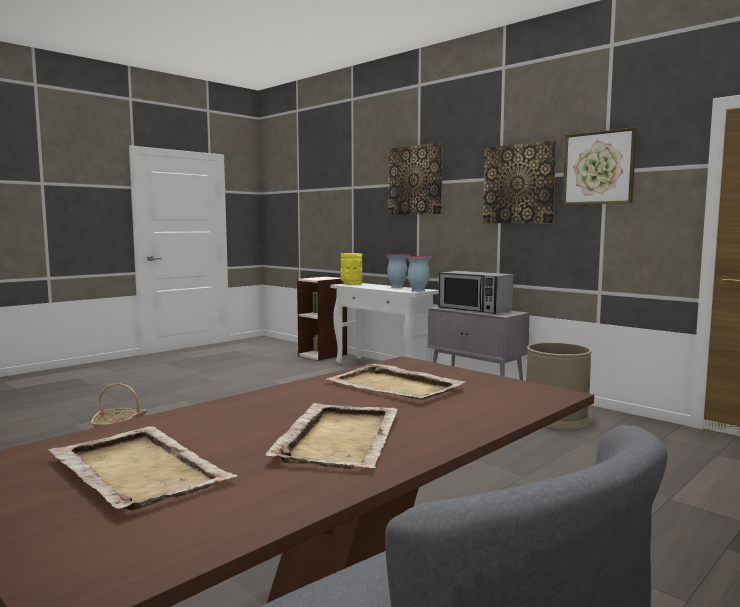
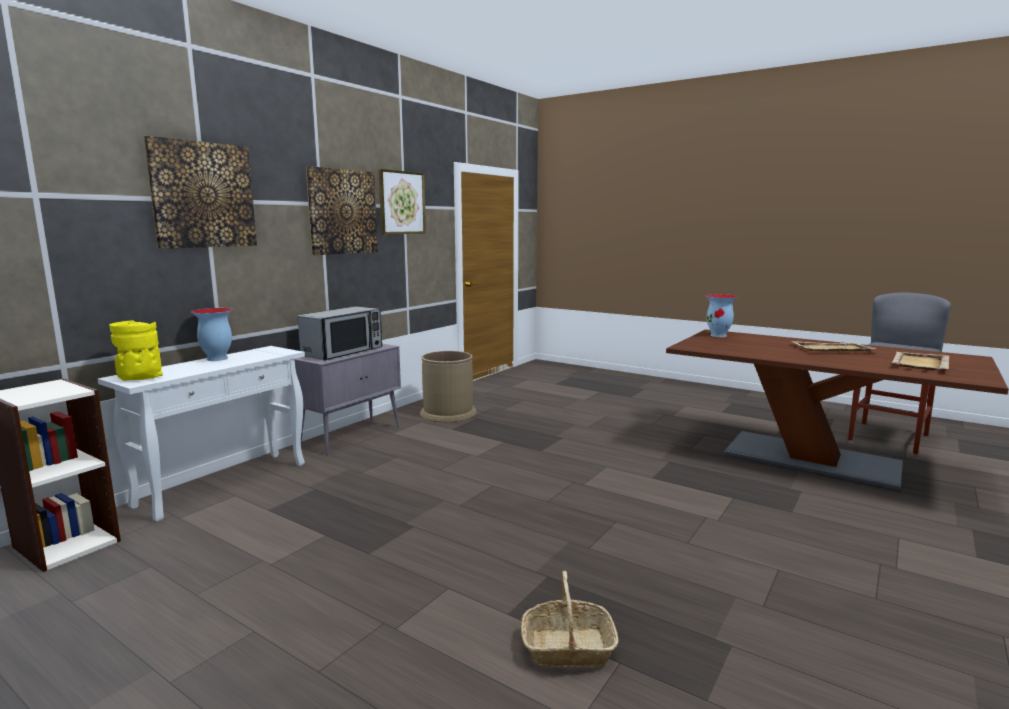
camera: 100 degrees left, 5 degrees up
(395, 386) = (742, 346): beige tray -> none
(418, 291) = (279, 351): vase -> vase (719, 335)

